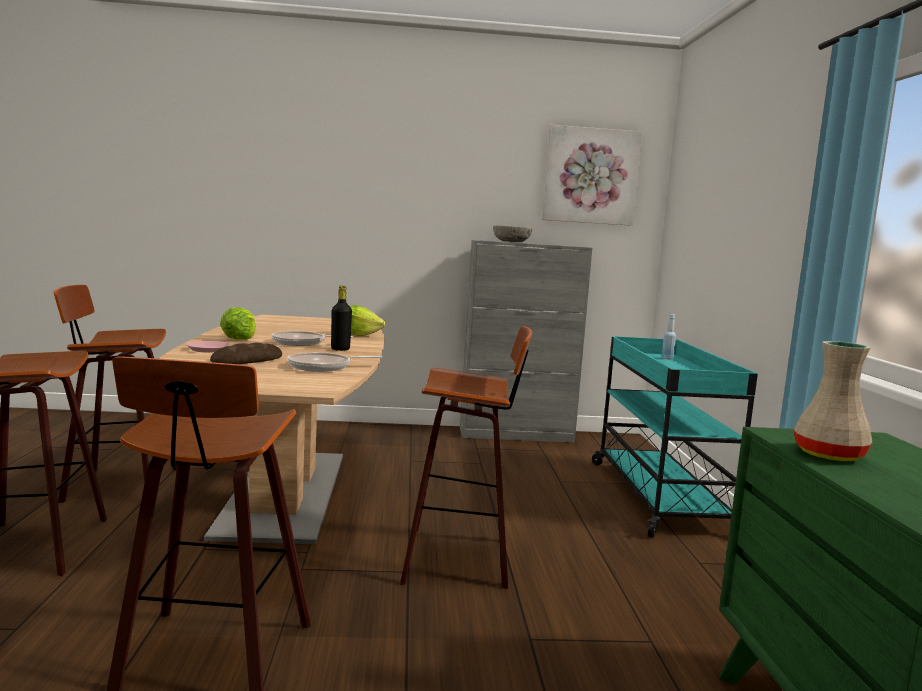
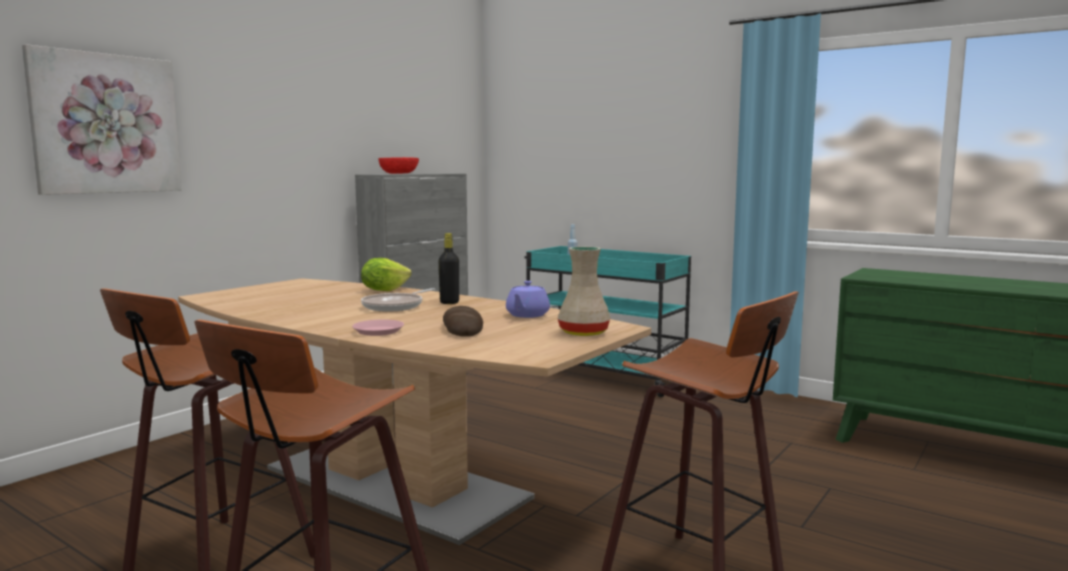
camera: 50 degrees left, 0 degrees up
(239, 339) = (335, 318): lettuce -> none
(323, 367) = (527, 315): frying pan -> purple teapot
(461, 558) = (626, 455): stool -> none
(511, 242) = (399, 173): grey bowl -> red bowl
(590, 176) = (436, 104): picture -> picture (105, 124)
(827, 454) = (906, 280): beige vase -> beige vase (582, 333)

